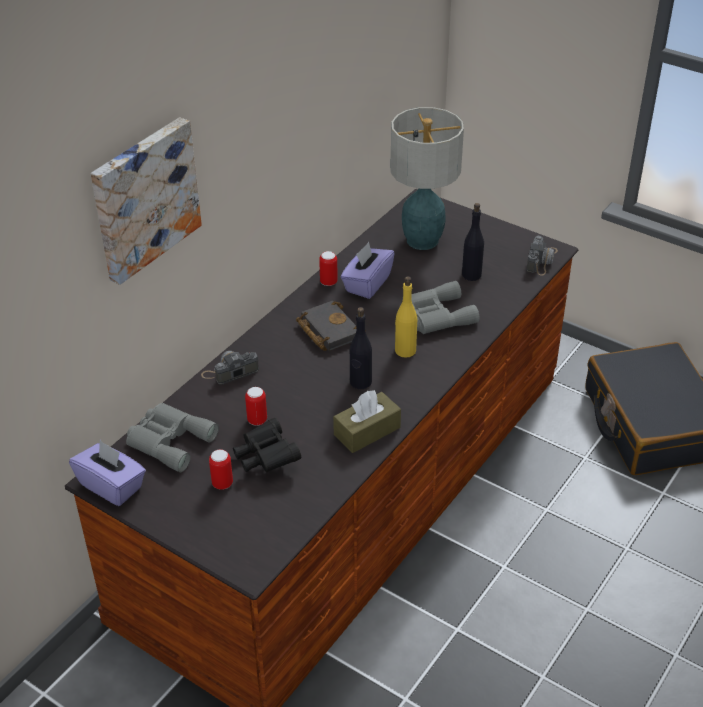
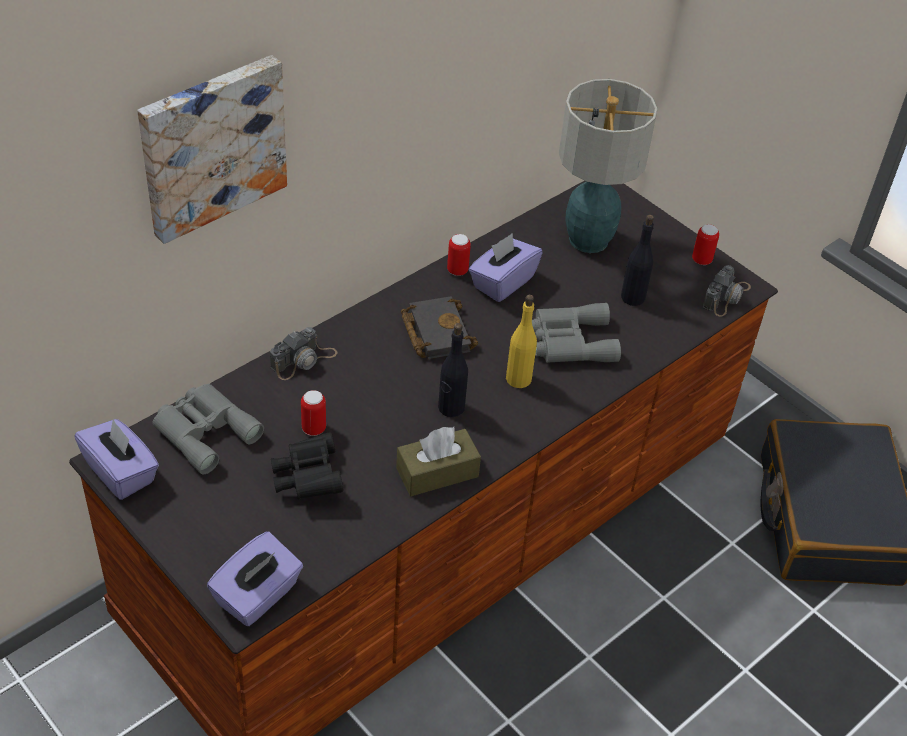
camera: 10 degrees right, 5 degrees up
(222, 483) = (246, 499): can -> can (701, 260)
(230, 372) = (303, 360): camera -> camera turned 150 degrees clockwise
(258, 552) = (258, 596): none -> purple tissue box

